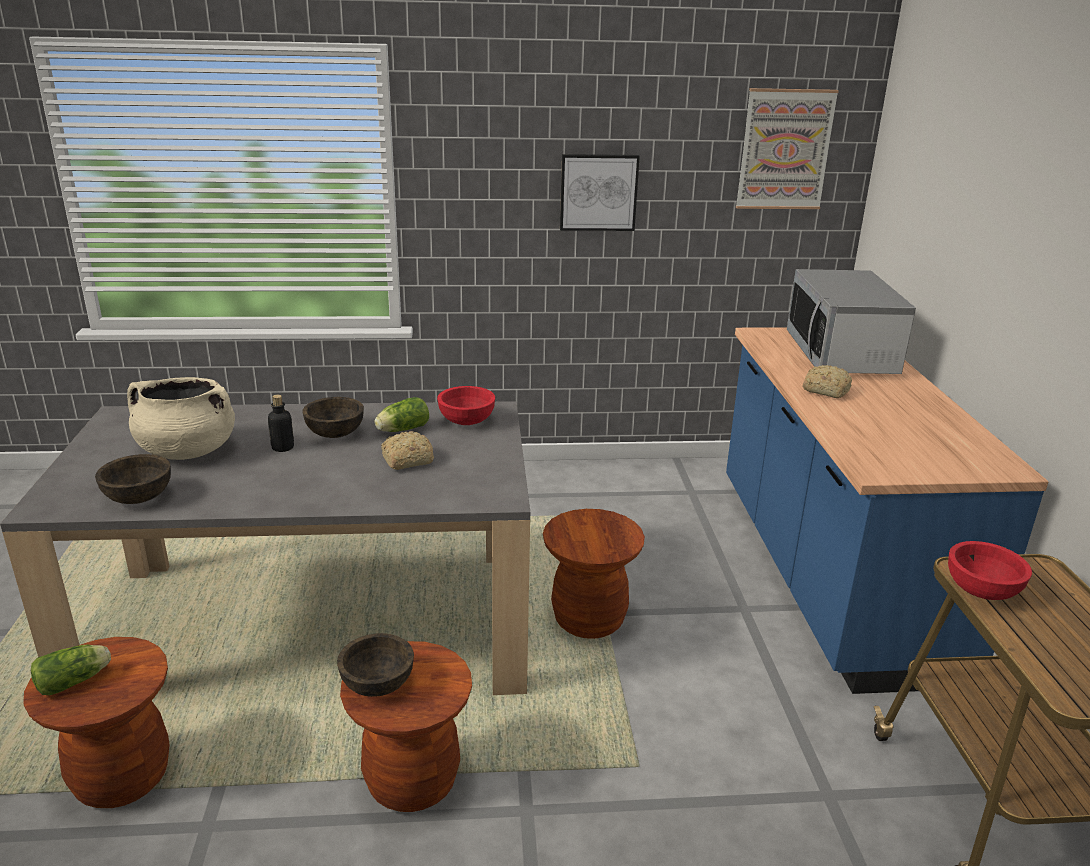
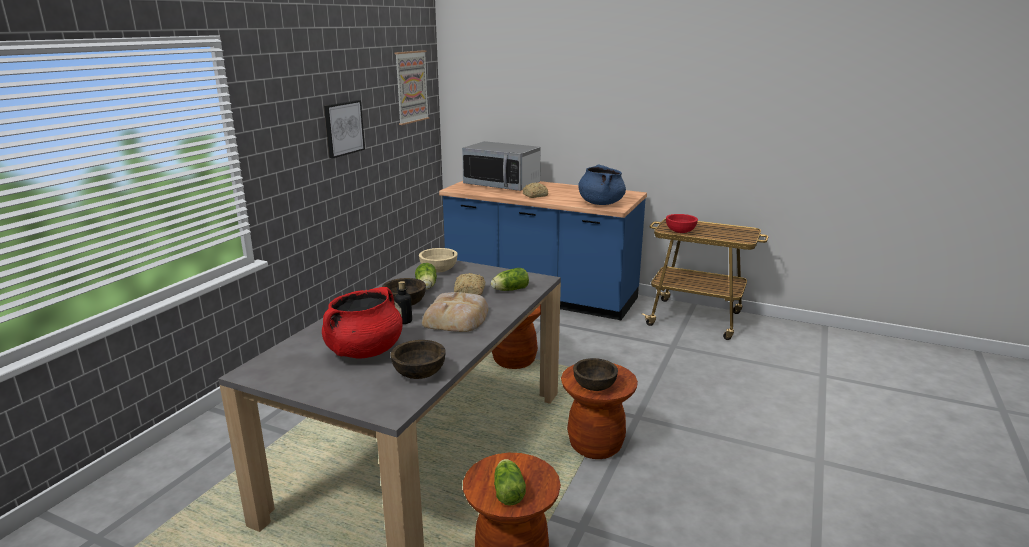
camera: 60 degrees left, 5 degrees down
(187, 451) = (364, 351): beige cooking pot -> red cooking pot
(312, 476) = (457, 318): none -> bread
(438, 485) = (509, 290): none -> lettuce
(466, 421) = (438, 270): red bowl -> beige bowl
(880, 451) = (600, 203): none -> blue cooking pot

